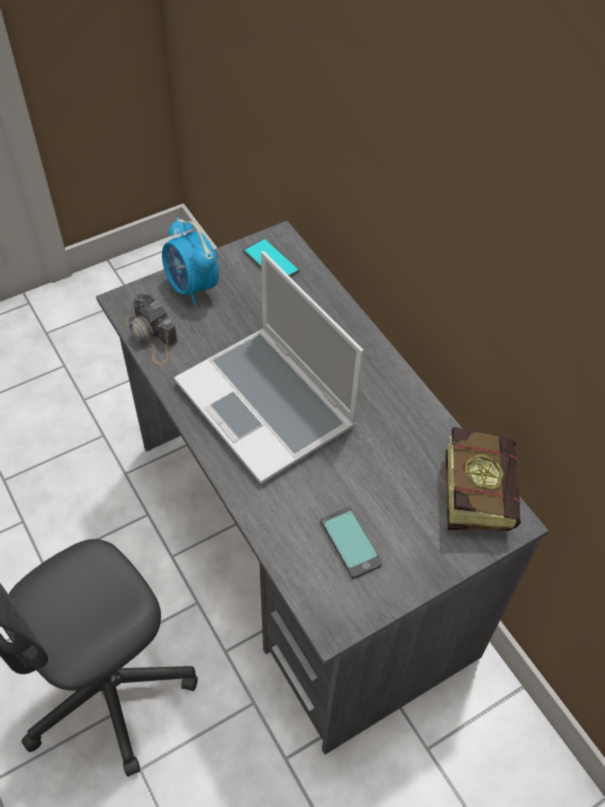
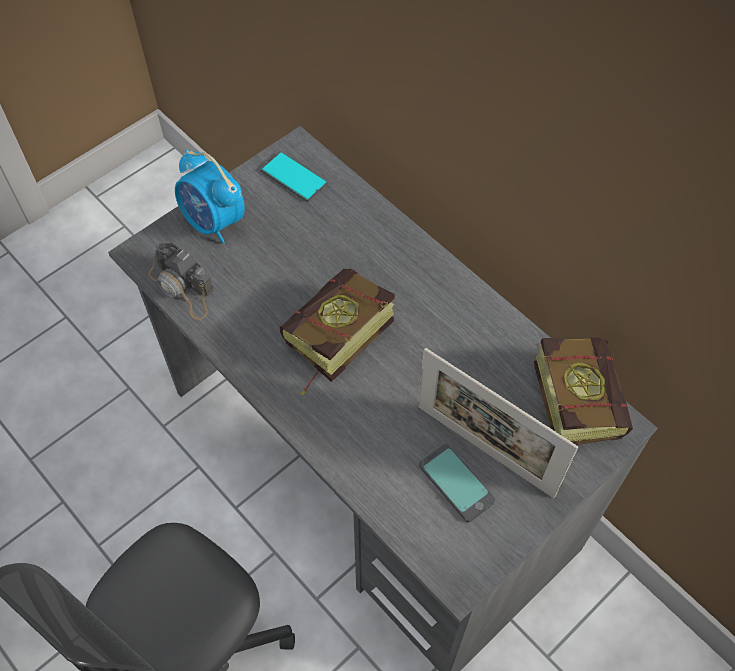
camera: 10 degrees left, 5 degrees up
(268, 405) = (331, 345): laptop -> book
(383, 519) = (484, 450): none -> picture frame

